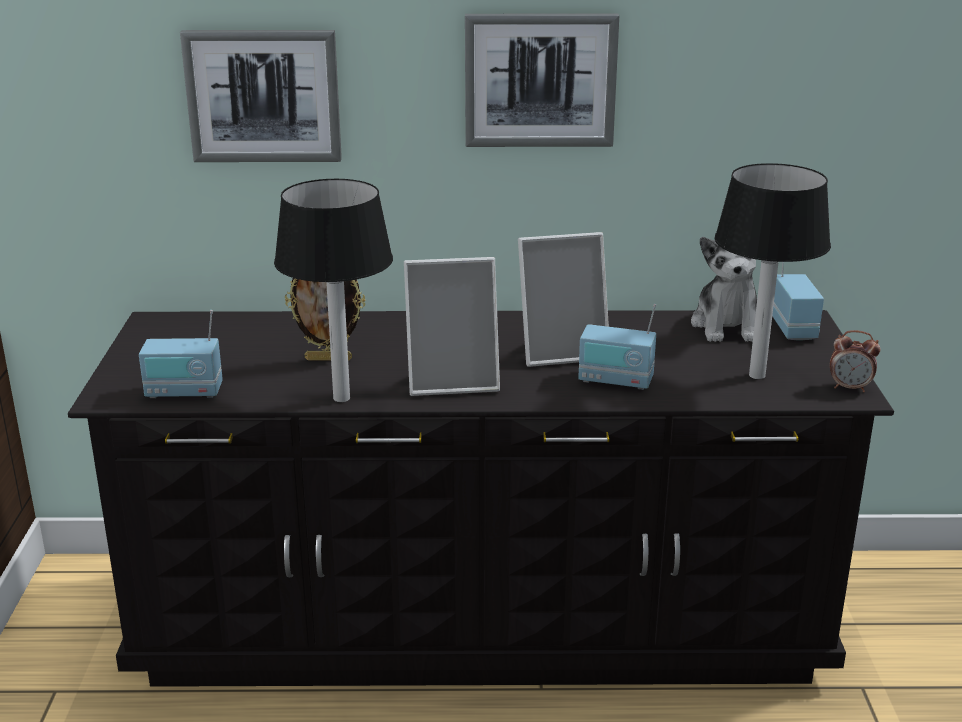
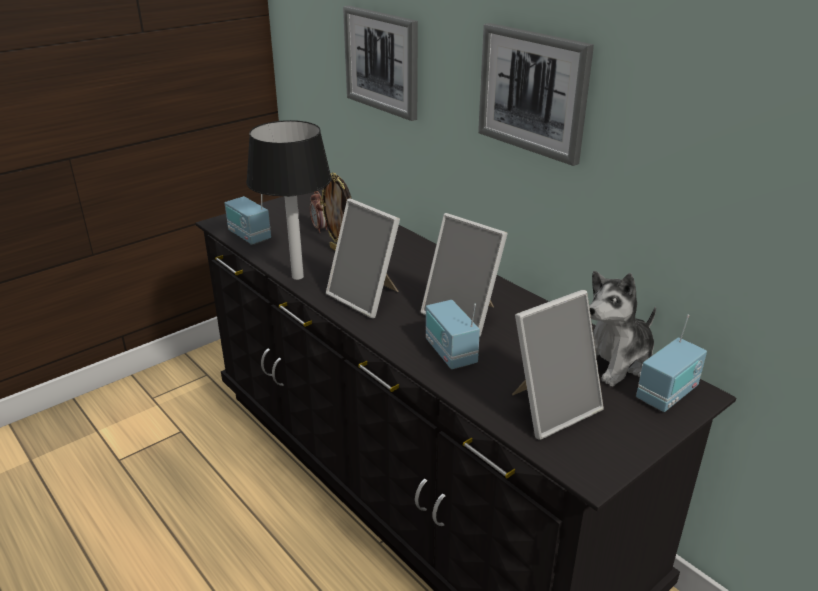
camera: 50 degrees right, 5 degrees up
(755, 375) = (551, 408): table lamp -> picture frame
(850, 388) = (602, 465): alarm clock -> alarm clock (320, 228)

